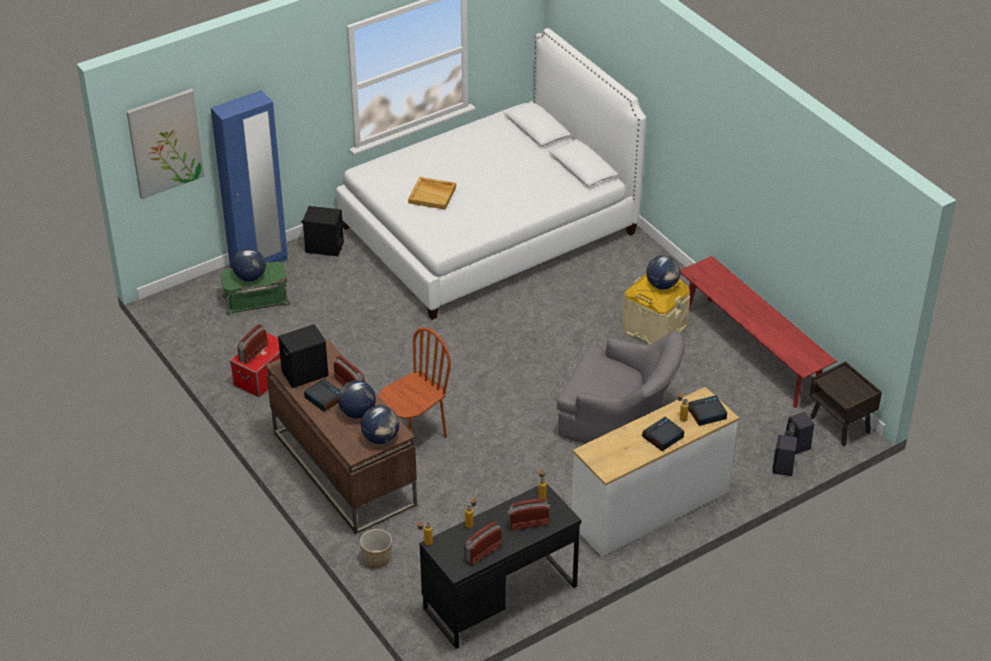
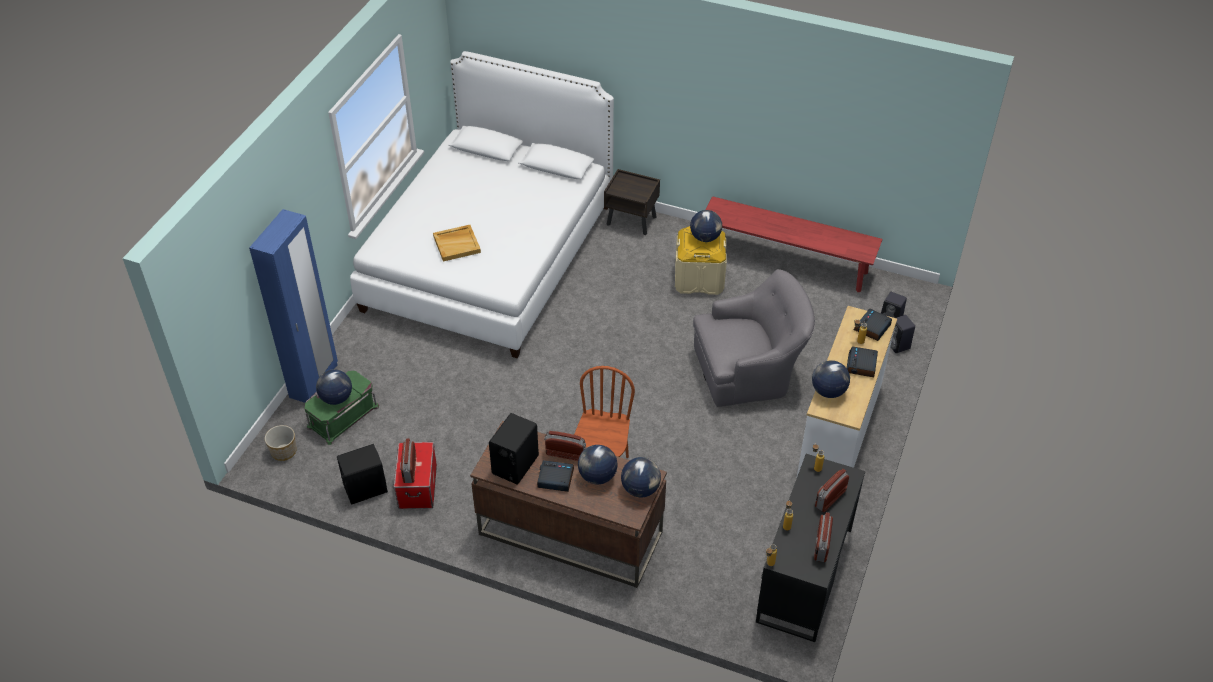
camera: 35 degrees left, 5 degrees up
(165, 143) = (220, 304): picture -> none
(324, 247) = (361, 338): black speaker -> black speaker (365, 489)
(376, 557) = (674, 599): planter -> planter (283, 451)
(610, 442) = (828, 391): none -> globe
(840, 425) = (903, 290): brown nightstand -> brown nightstand (632, 221)

